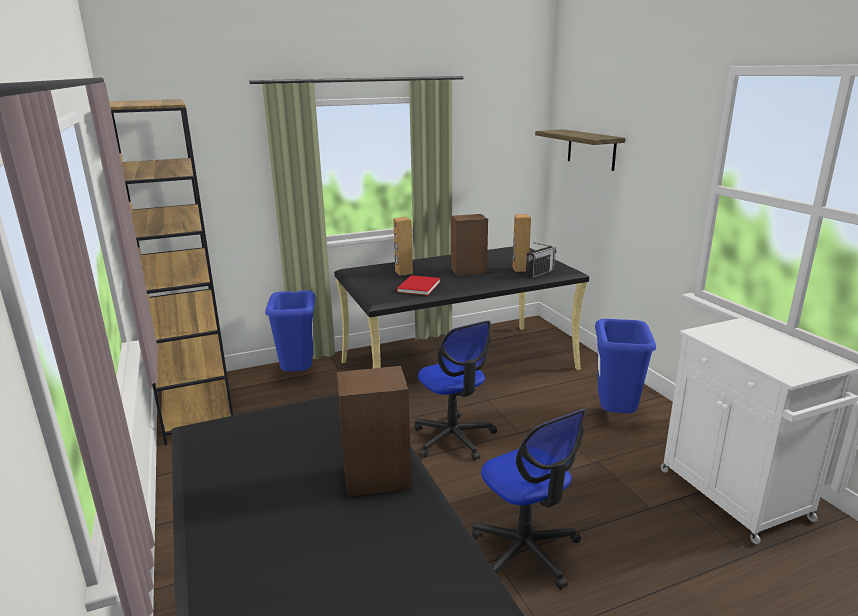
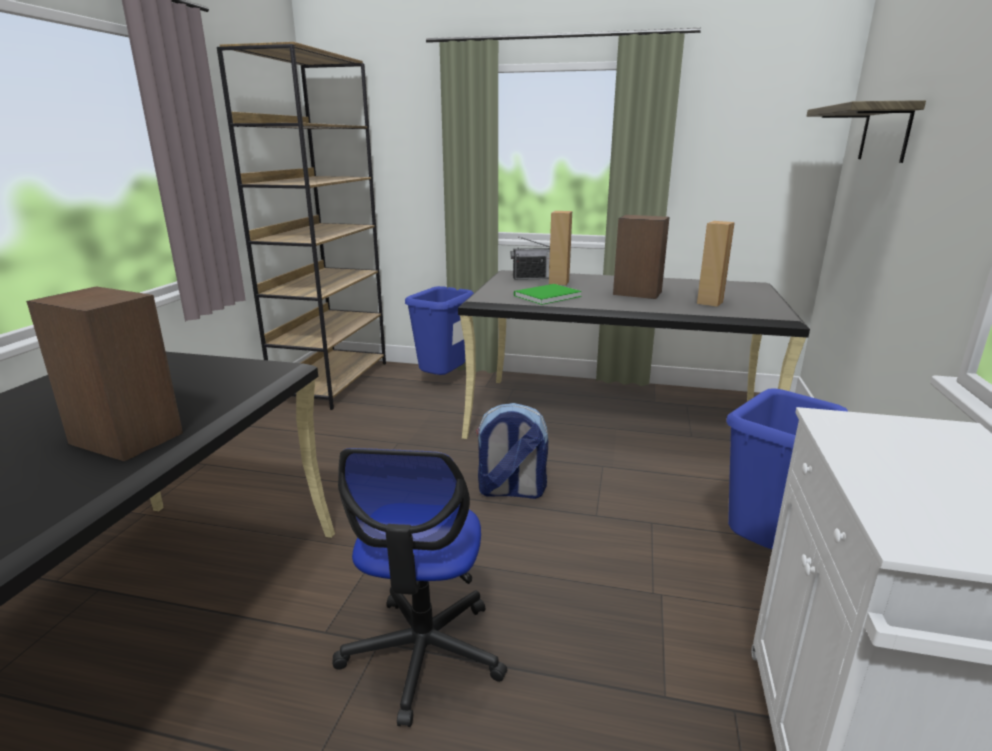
camera: 35 degrees right, 0 degrees up
(417, 287) = (545, 296): red book -> green book
(453, 438) = (510, 491): office chair -> backpack
(540, 273) = (730, 311): radio -> radio (533, 278)

